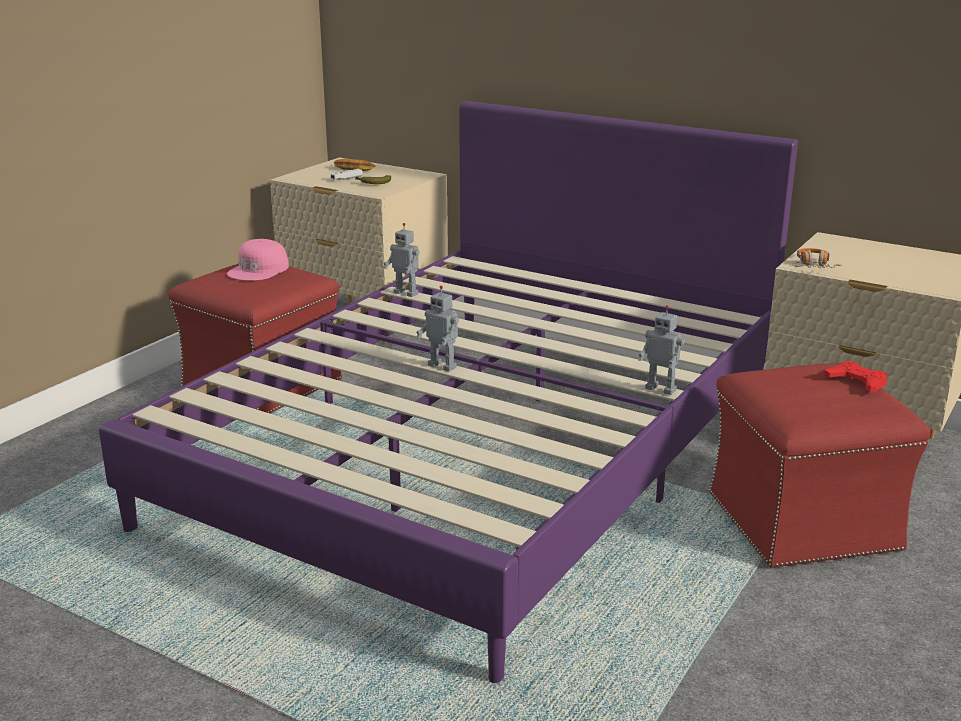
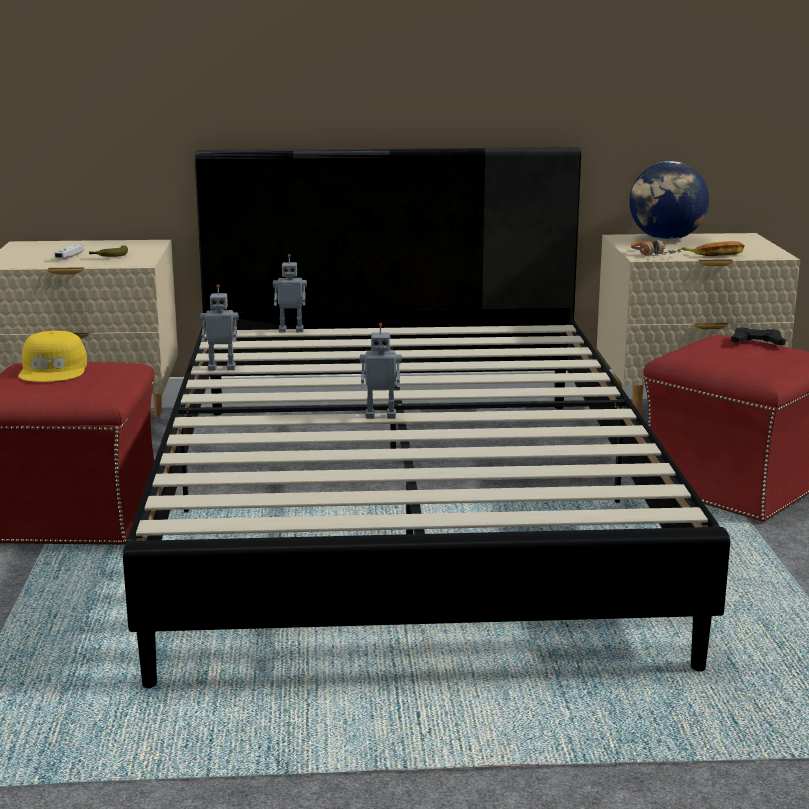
camera: 35 degrees left, 5 degrees down
(259, 270) = (54, 370): pink cap -> yellow cap
(352, 168) = (52, 248): banana -> banana (715, 254)
(482, 453) = (406, 511): purple bed -> black bed
(661, 389) = (598, 388): toy robot -> toy robot (291, 330)
(856, 382) = (757, 343): red game controller -> black game controller
(870, 249) = (666, 239): none -> globe

